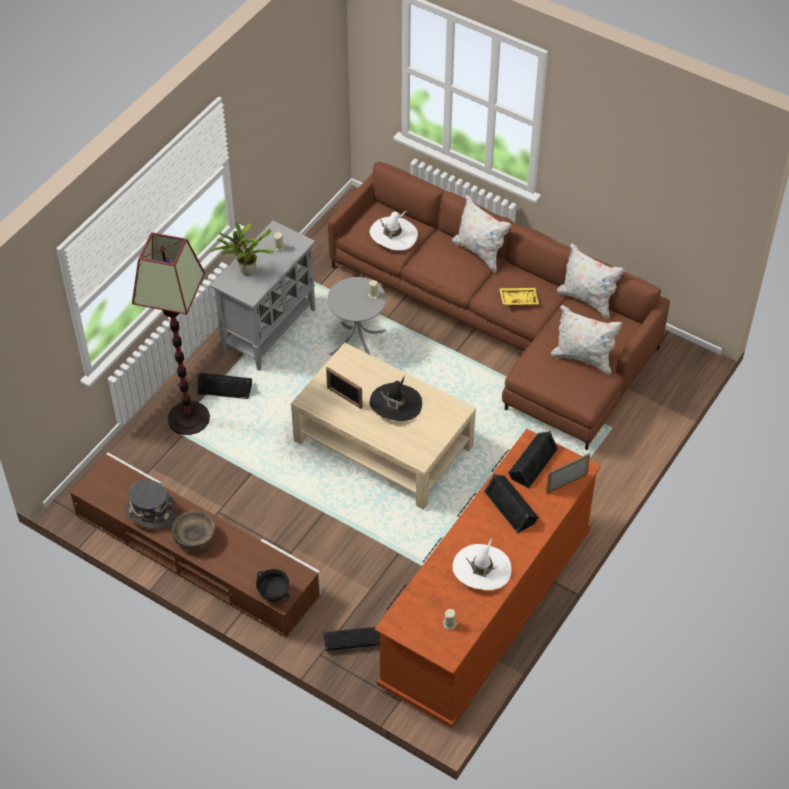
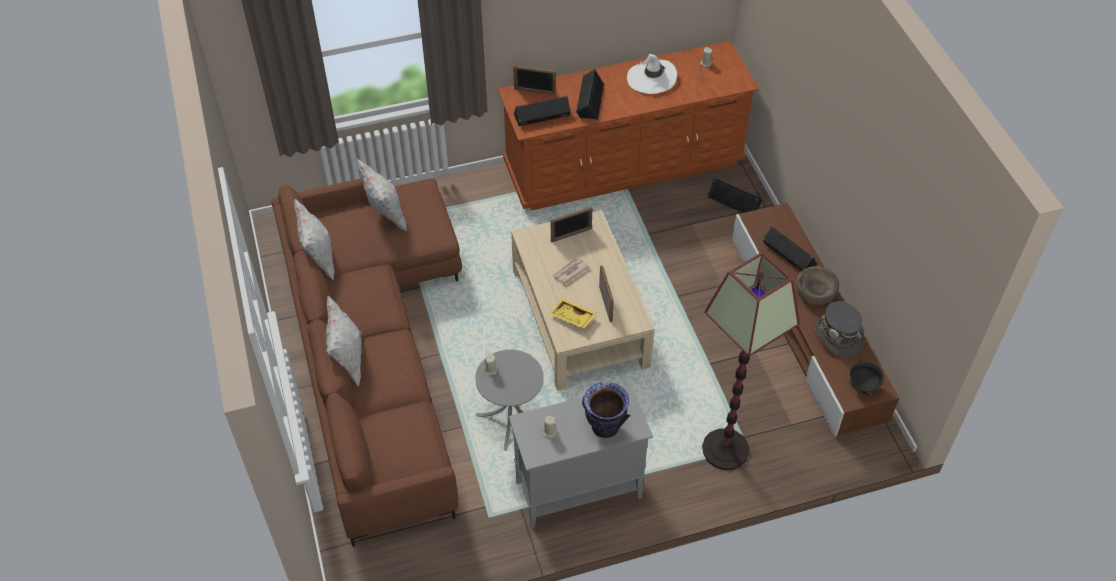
camera: 140 degrees left, 0 degrees up
(225, 388) = (669, 457): black speaker -> black speaker (788, 255)
(245, 271) = (605, 427): potted plant -> vase
(273, 594) = (784, 219): black bowl -> black bowl (863, 387)
(393, 235) = (402, 430): white hat -> none
(395, 404) = (569, 272): black hat -> newspaper
(425, 434) = (571, 235): none -> picture frame
(518, 299) = (373, 292): yellow tray -> yellow tray (572, 317)

